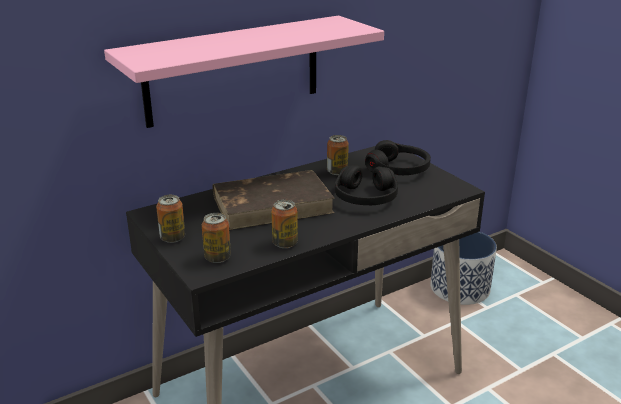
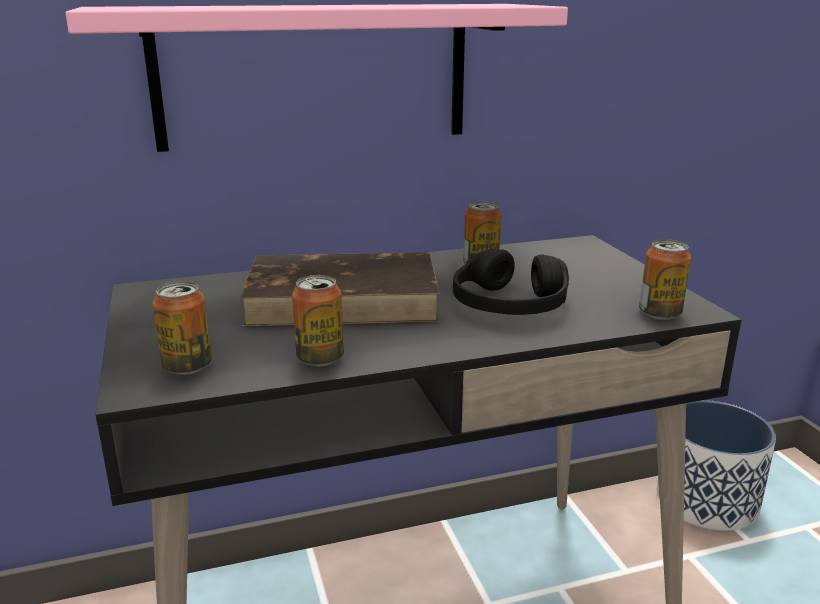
camera: 15 degrees right, 5 degrees down
(172, 238) = (144, 327): can -> can (660, 313)
(398, 169) = (588, 271): black headphones -> none

